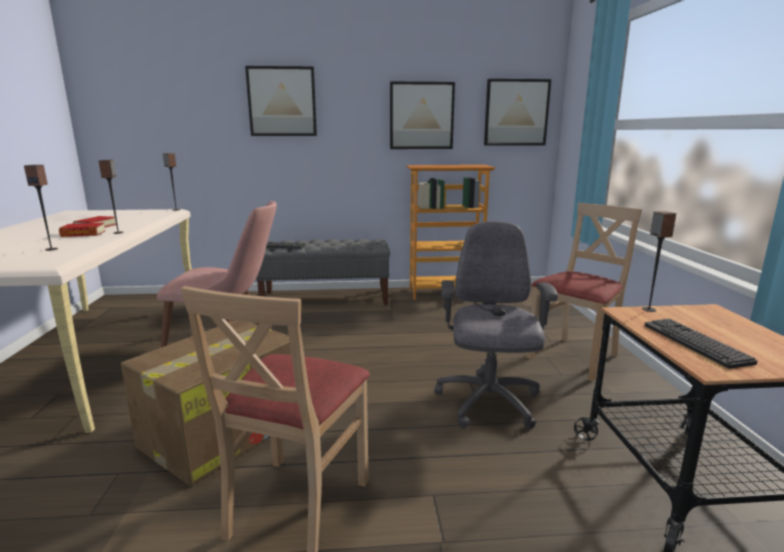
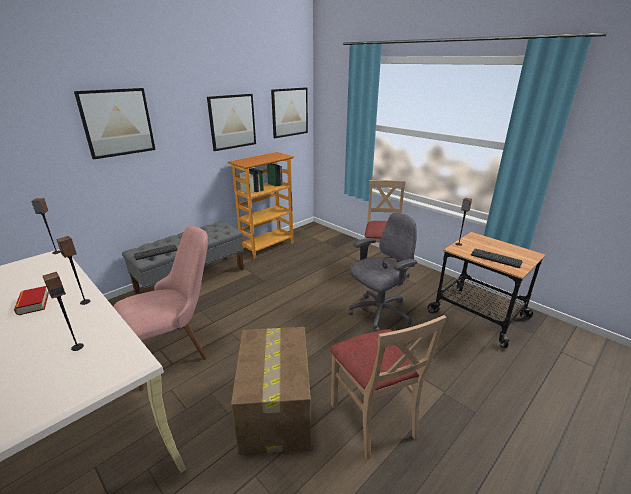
camera: 40 degrees left, 10 degrees up
(83, 234) = (49, 317): book -> none
(488, 403) = (379, 313): grey office chair -> grey office chair turned 90 degrees clockwise

